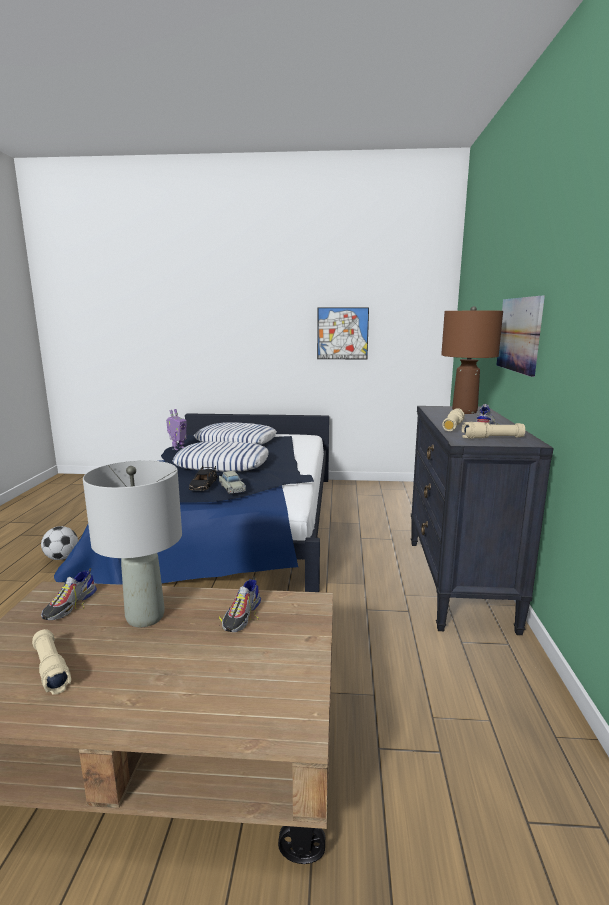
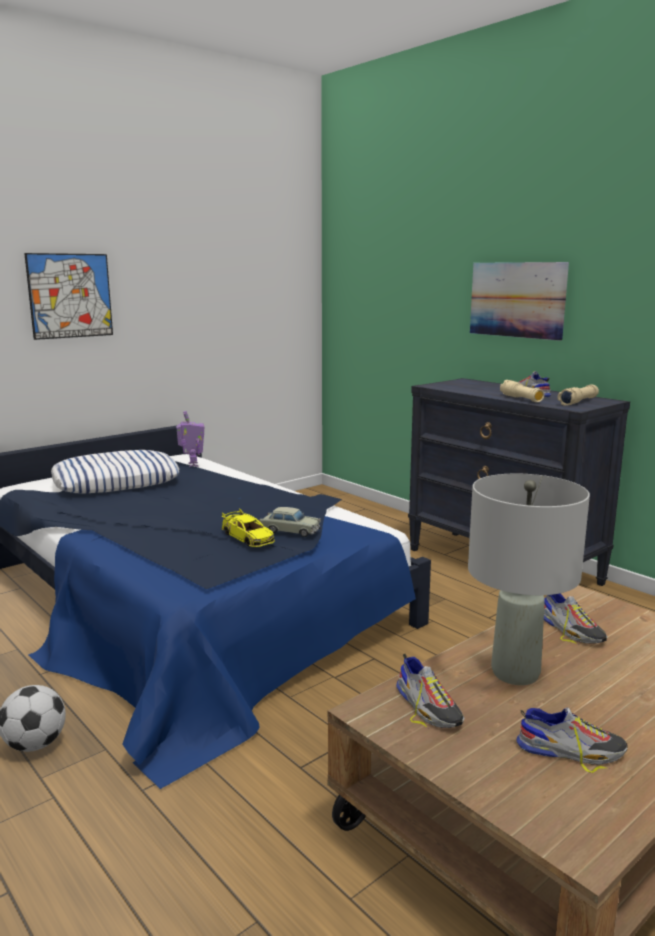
camera: 45 degrees left, 0 degrees up
(51, 669) = (571, 750): beige flashlight -> shoe
(178, 448) = (66, 510): toy robot -> toy robot (192, 464)
(203, 485) = (248, 537): black toy car -> yellow toy car
(223, 464) = (191, 511): pillow -> none
(342, 333) = (203, 304): picture -> picture (70, 296)
(465, 411) = (471, 385): brown table lamp -> none

